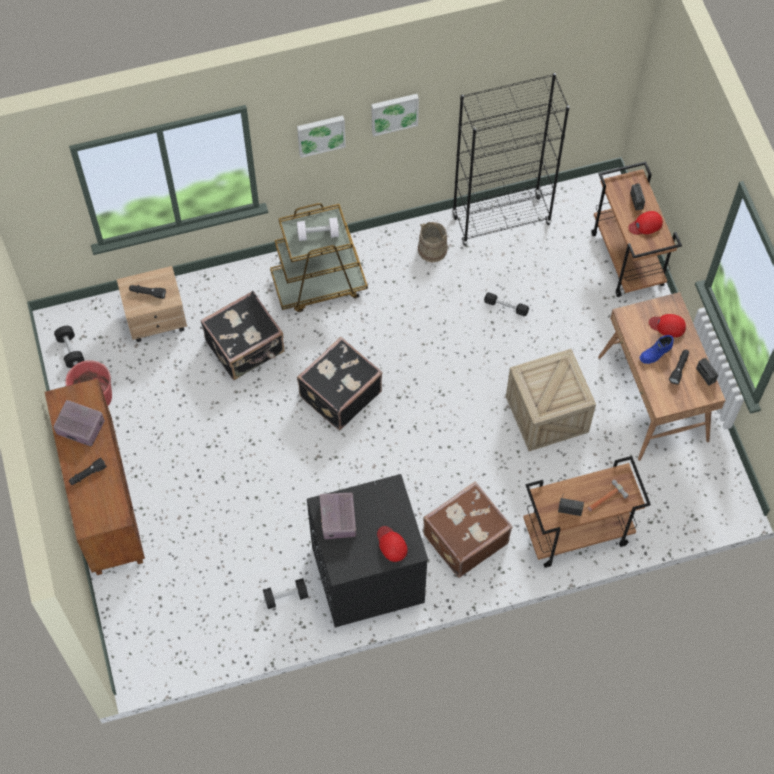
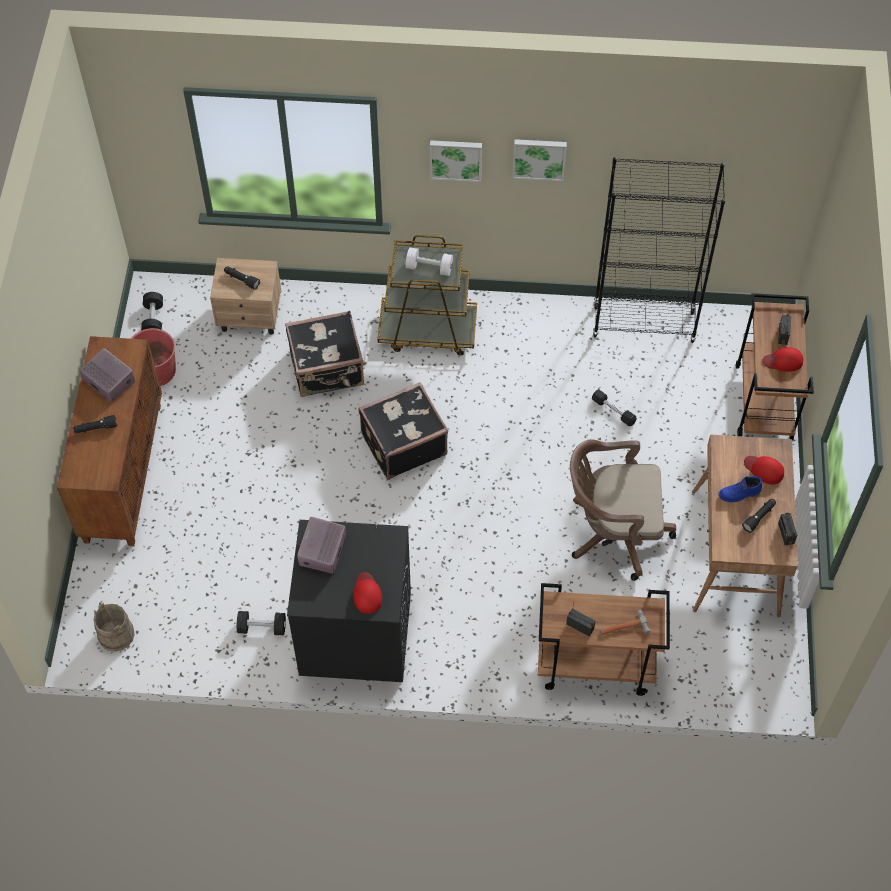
camera: 20 degrees right, 5 degrees down
(432, 249) = (559, 331): beige bucket -> beige bucket (116, 635)
(464, 538) = (472, 630): brown suitcase -> none
(547, 414) = (612, 532): crate -> brown office chair

